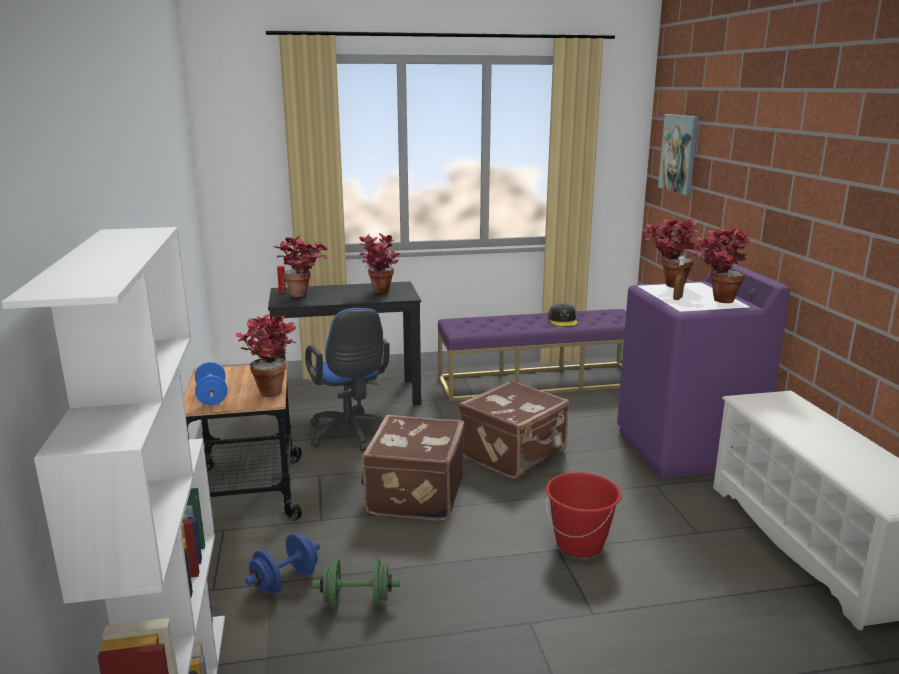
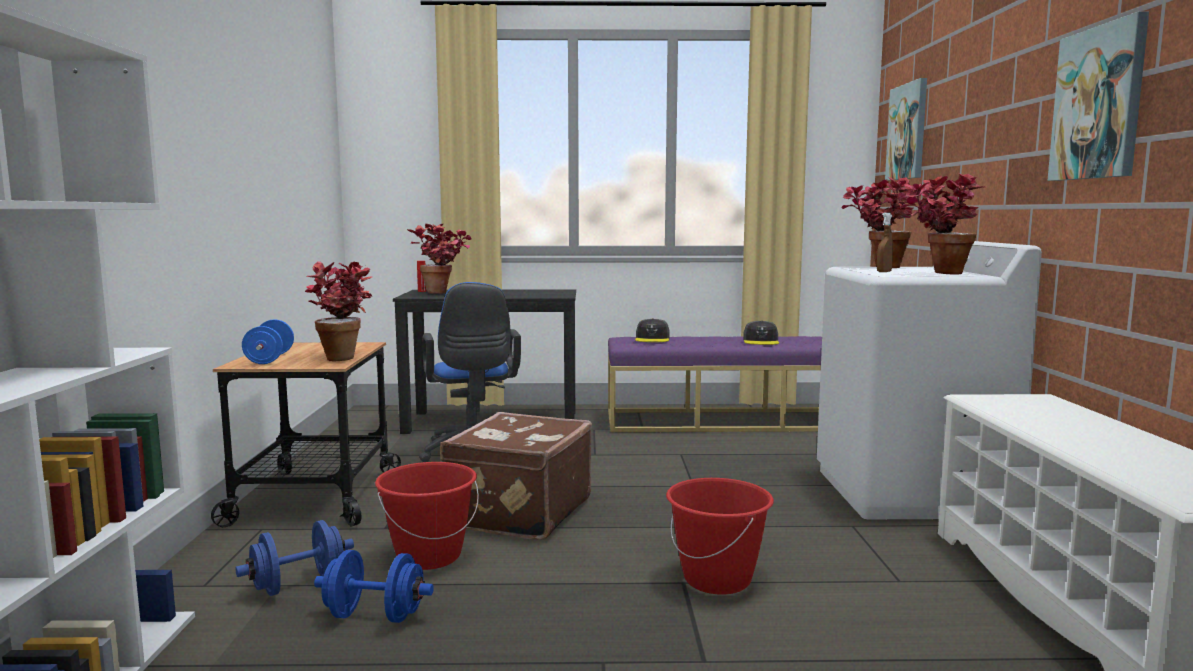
camera: 10 degrees right, 10 degrees down
(357, 602) = (375, 616): green dumbbell -> blue dumbbell
(368, 544) = (429, 556): none -> red bucket
(379, 293) = (531, 294): potted plant -> none
(476, 321) = (652, 339): none -> grey cap
(514, 454) = (669, 483): brown suitcase -> none
(686, 449) = (909, 492): purple washing machine -> white washing machine
(838, 196) = (1099, 103): none -> picture

